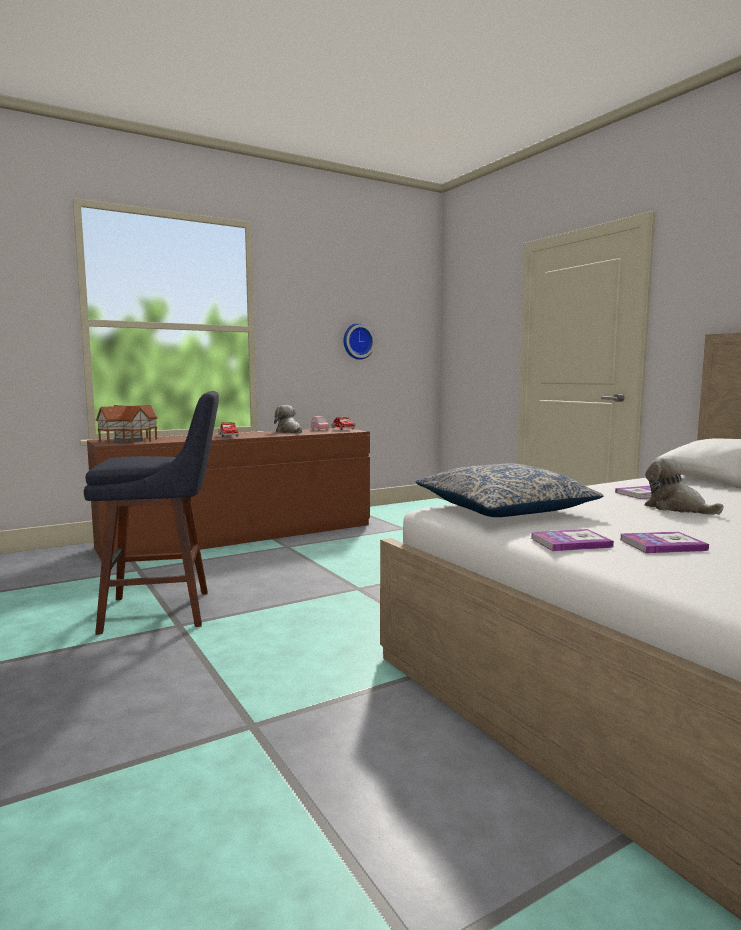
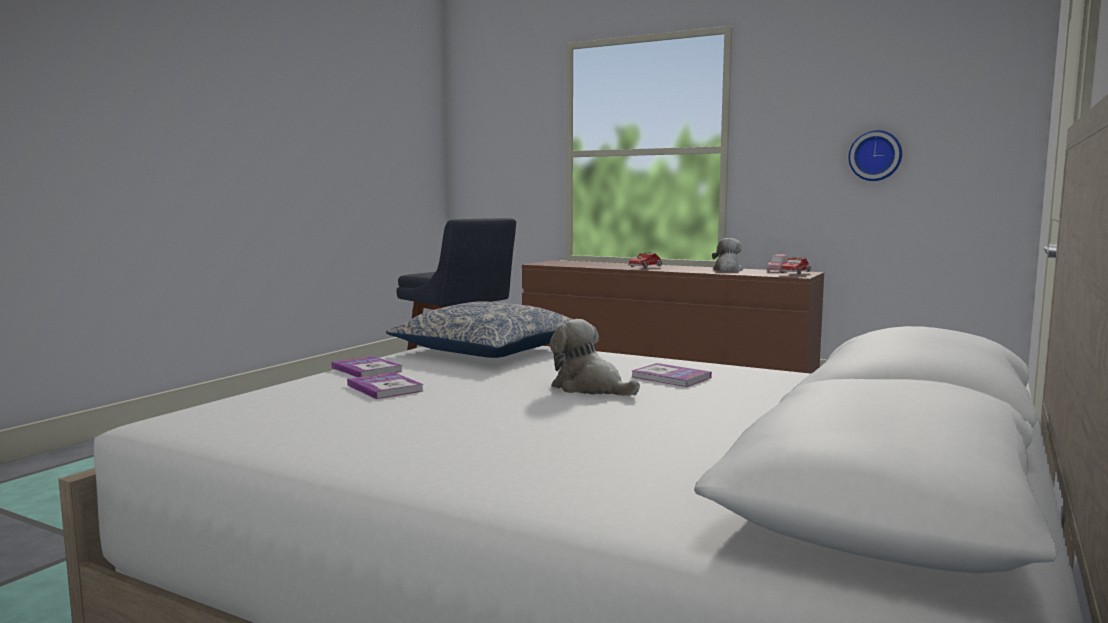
camera: 60 degrees right, 0 degrees up
(127, 440) = (565, 263): toy house -> none
(677, 508) = (590, 388): plush toy -> plush toy turned 75 degrees counterclockwise

